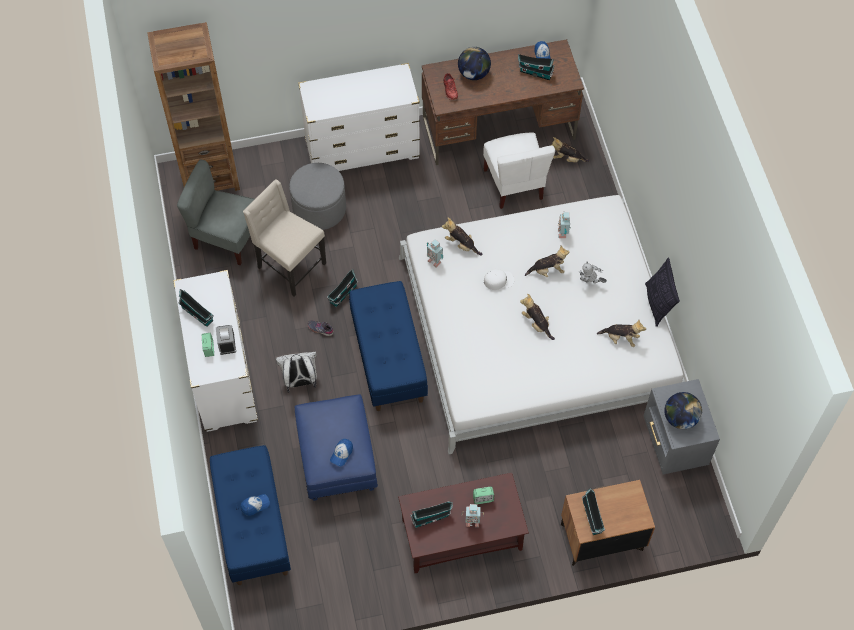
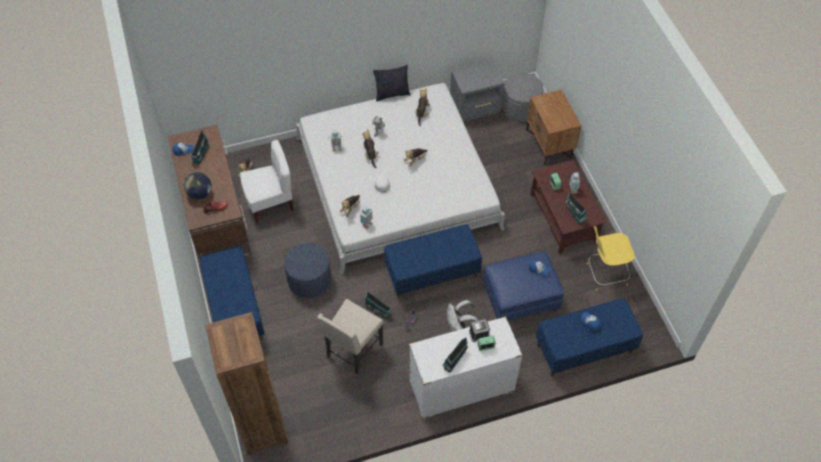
camera: 95 degrees left, 5 degrees down
(226, 238) = (328, 404): grey chair -> none
(319, 208) = (295, 335): grey ottoman -> grey ottoman (520, 108)
(361, 574) = (605, 274): none -> yellow stool
(362, 150) = (235, 309): white dresser -> blue bench
(393, 224) = (309, 280): none -> blue ottoman
(592, 519) = (563, 119): toy house -> none
(680, 418) = (481, 79): globe -> none

